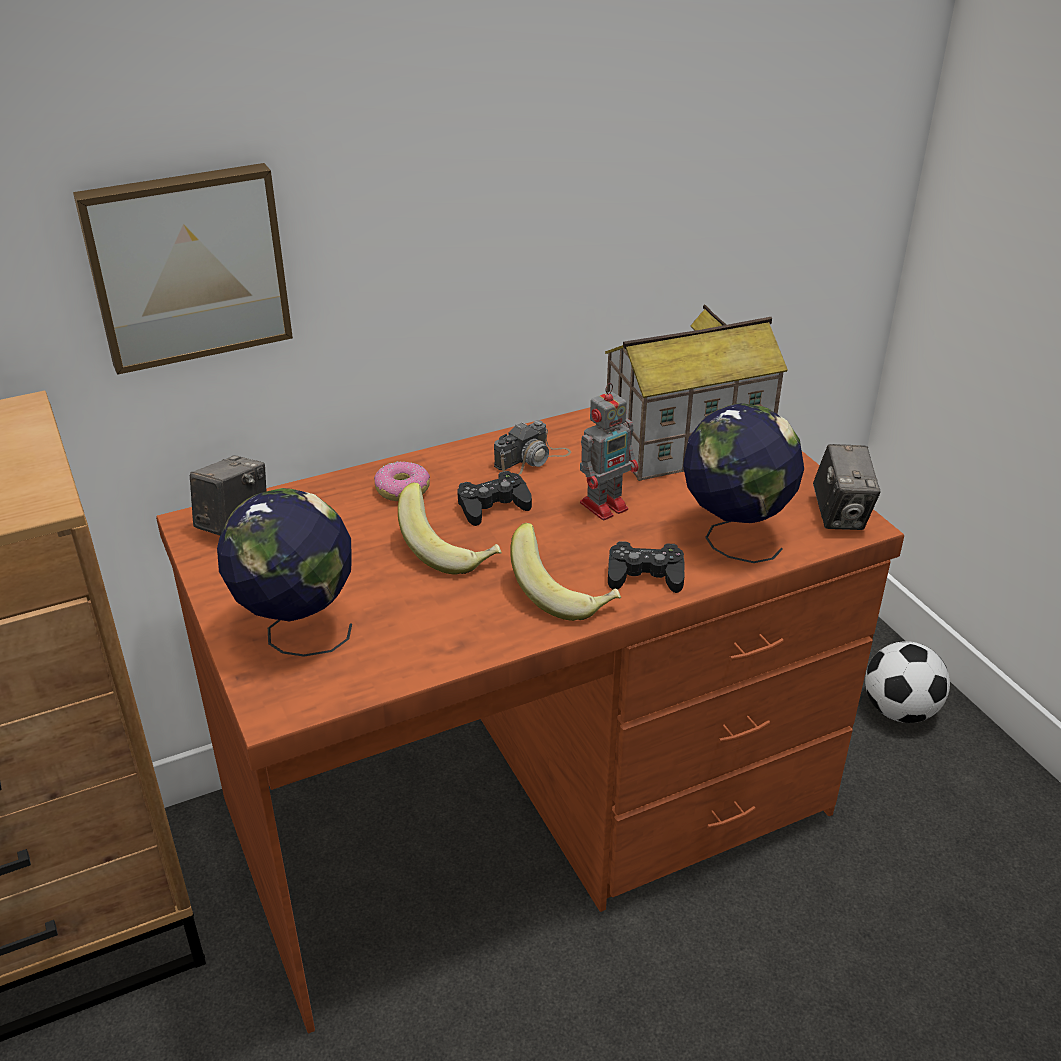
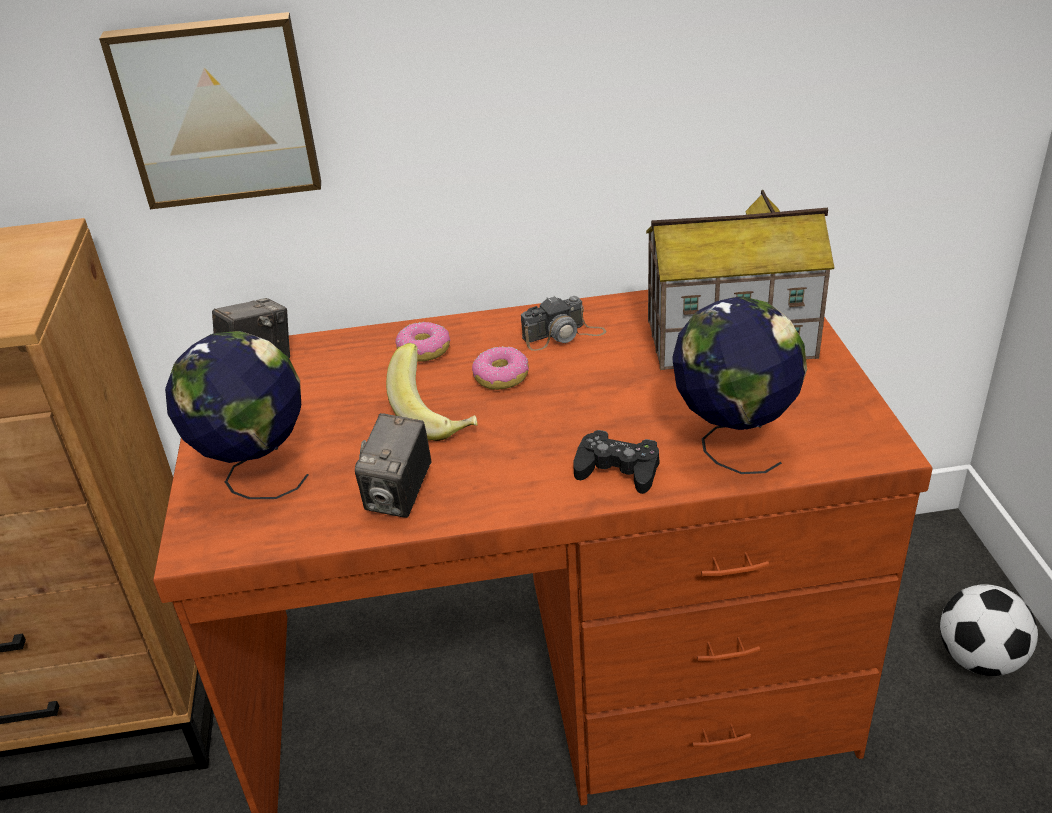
camera: 20 degrees right, 0 degrees up
(493, 506) = (501, 376): black game controller -> donut
(564, 594) = (524, 477): banana -> none
(606, 505) = (614, 390): toy robot -> none
(840, 515) = (865, 435): camera -> camera (399, 496)

